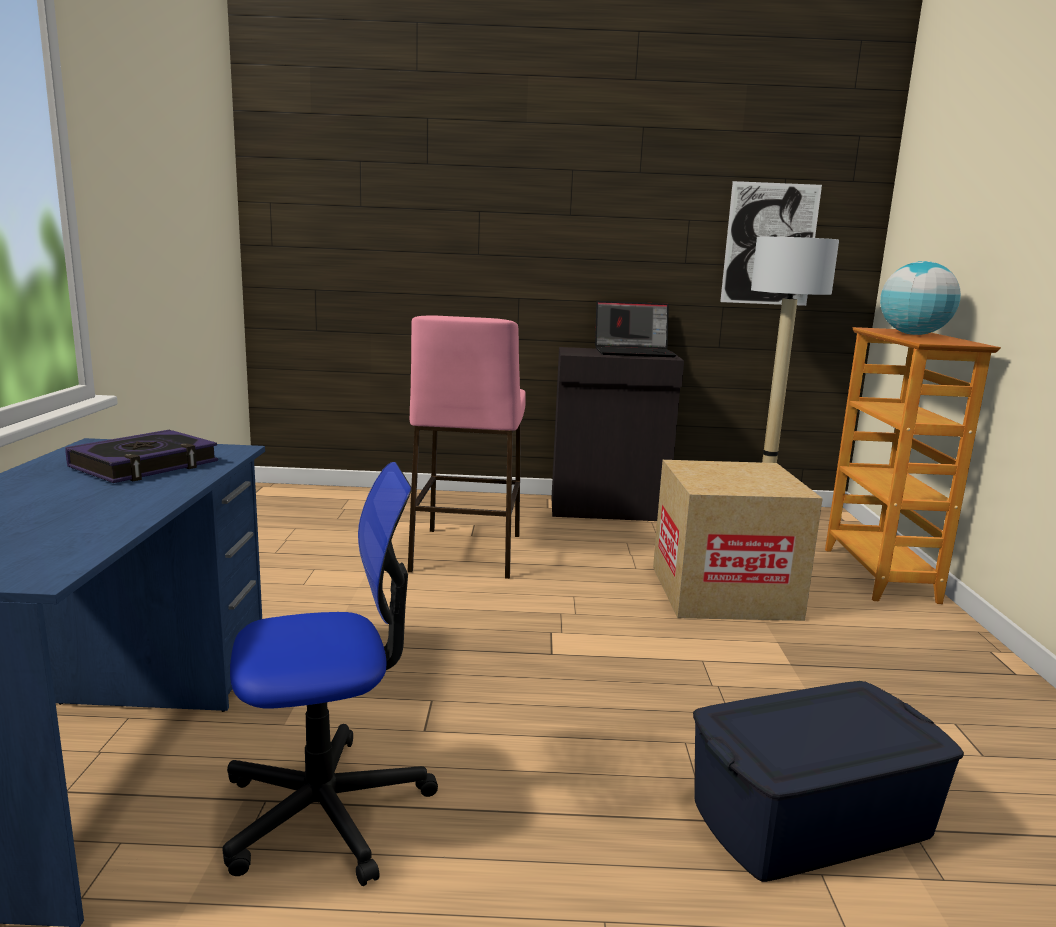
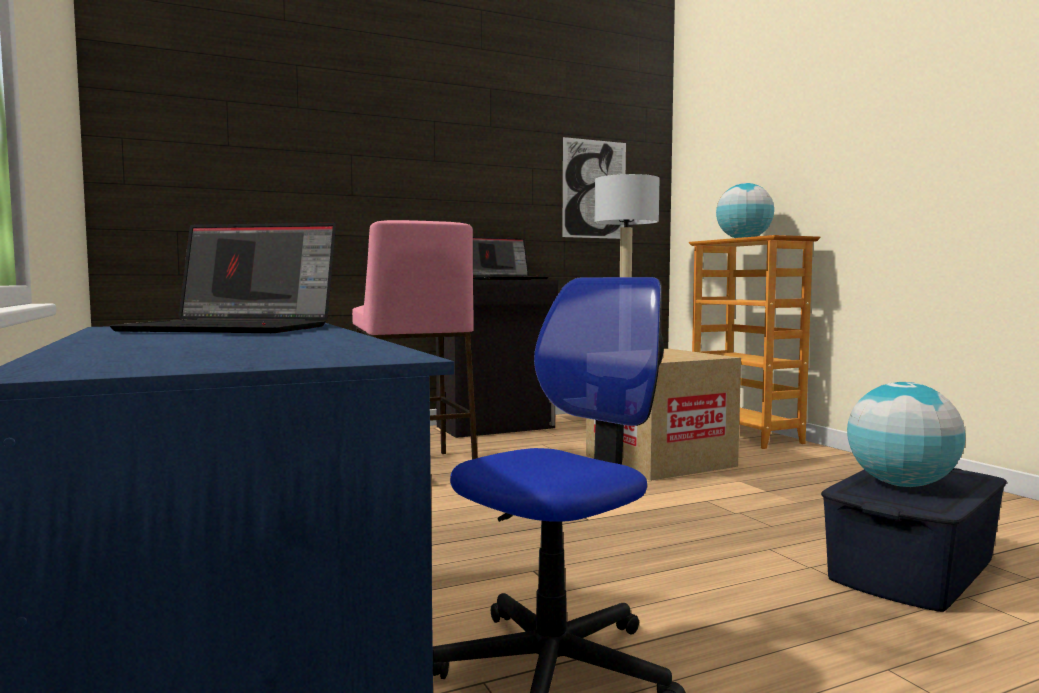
camera: 25 degrees left, 10 degrees down
(145, 465) = (236, 329): book -> laptop
(804, 725) = (901, 485): none -> globe

